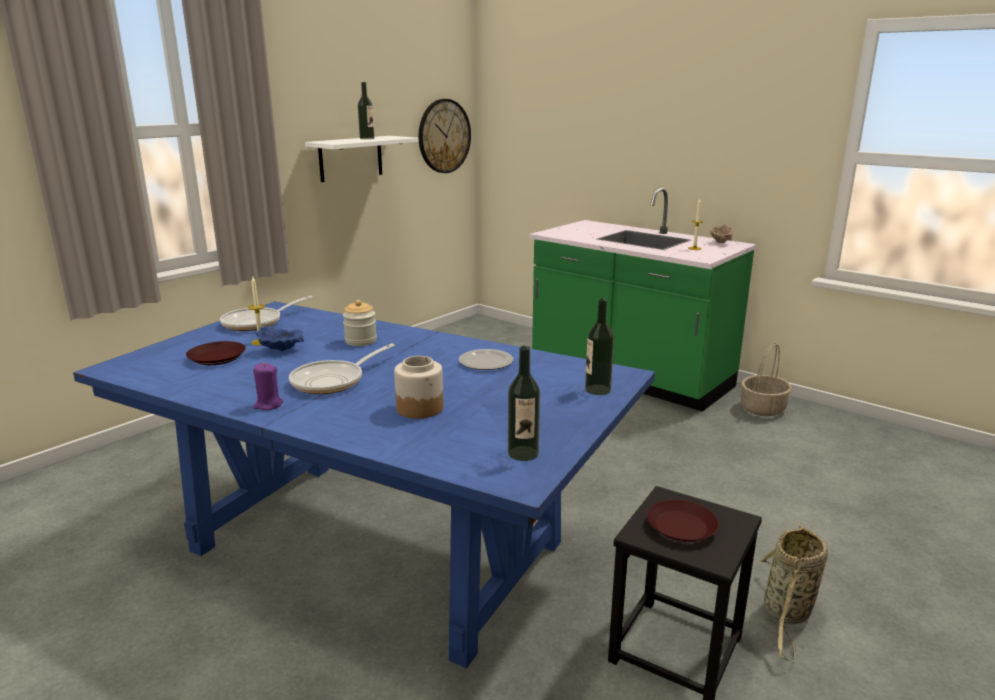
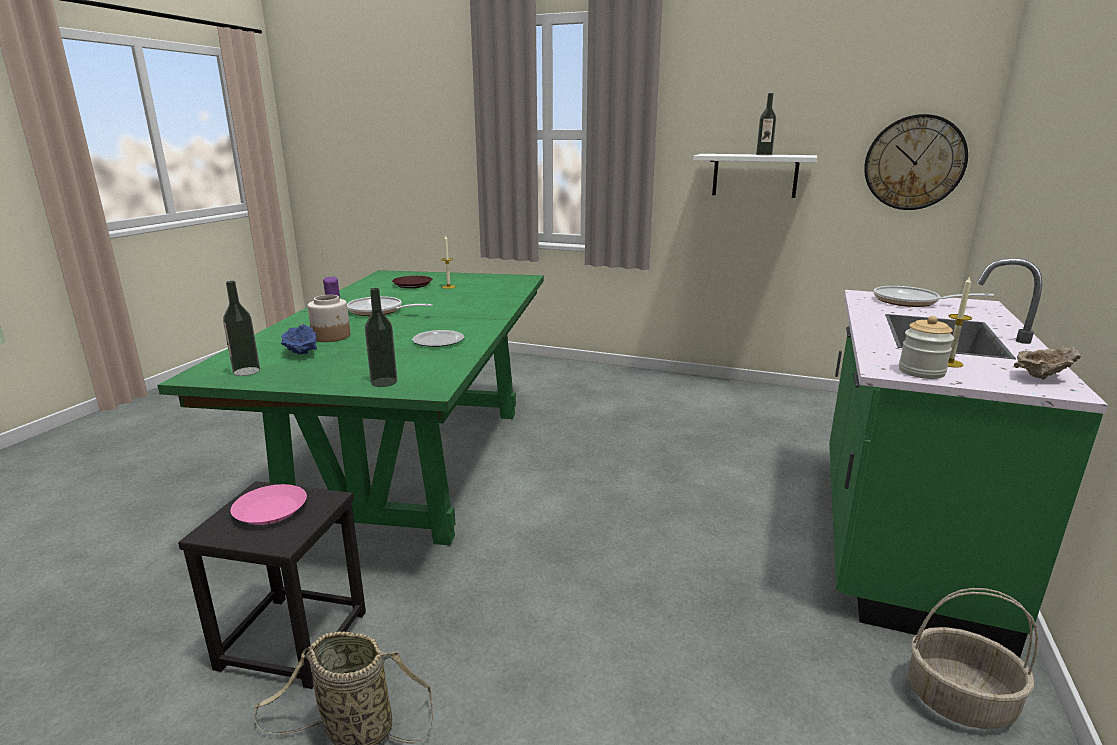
camera: 70 degrees right, 0 degrees up
(257, 322) = (489, 280): frying pan -> frying pan (911, 302)
(281, 350) = (434, 293): blue bowl -> blue bowl (301, 354)
(361, 341) = (467, 305): jar -> jar (921, 372)
(379, 547) = (414, 463): blue dining table -> green dining table
(681, 526) = (271, 510): brown plate -> pink plate

